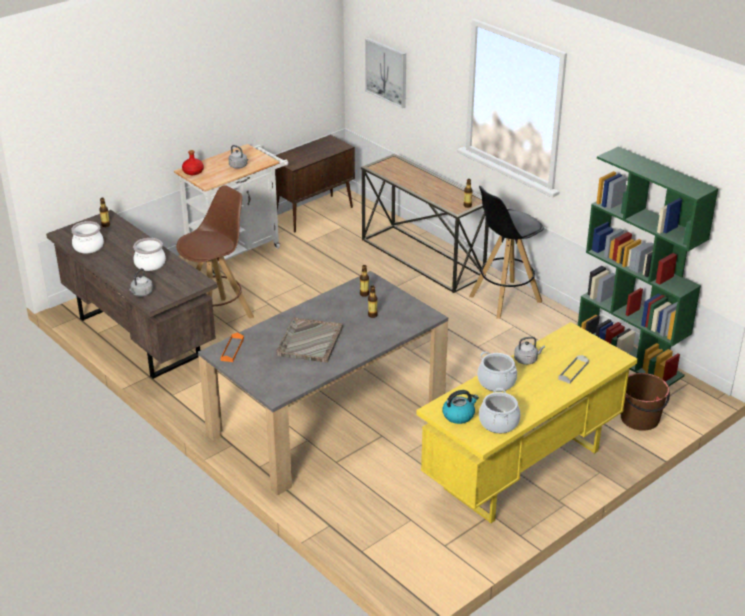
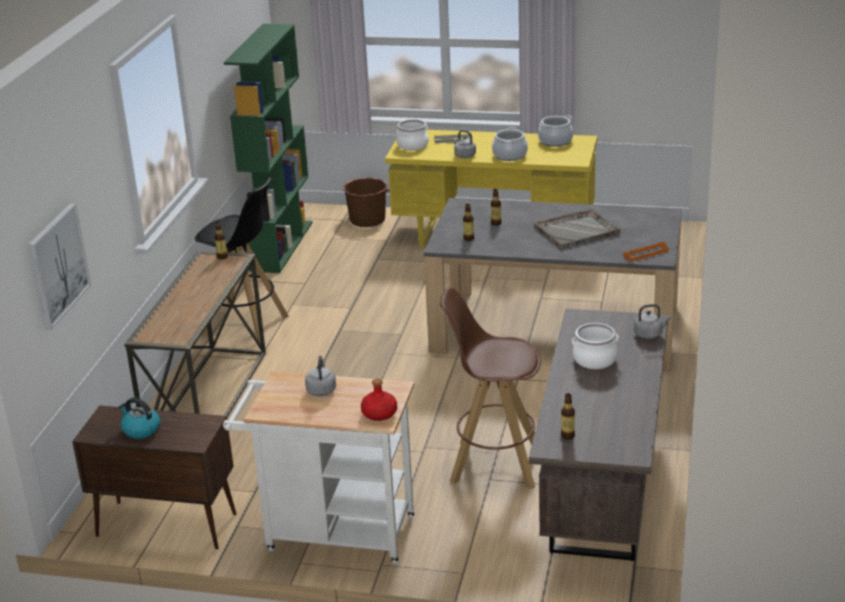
camera: 125 degrees left, 5 degrees down
(89, 247) = (627, 417): cooking pot -> cooking pot (412, 145)
(459, 415) = (570, 153): kettle -> kettle (141, 430)

